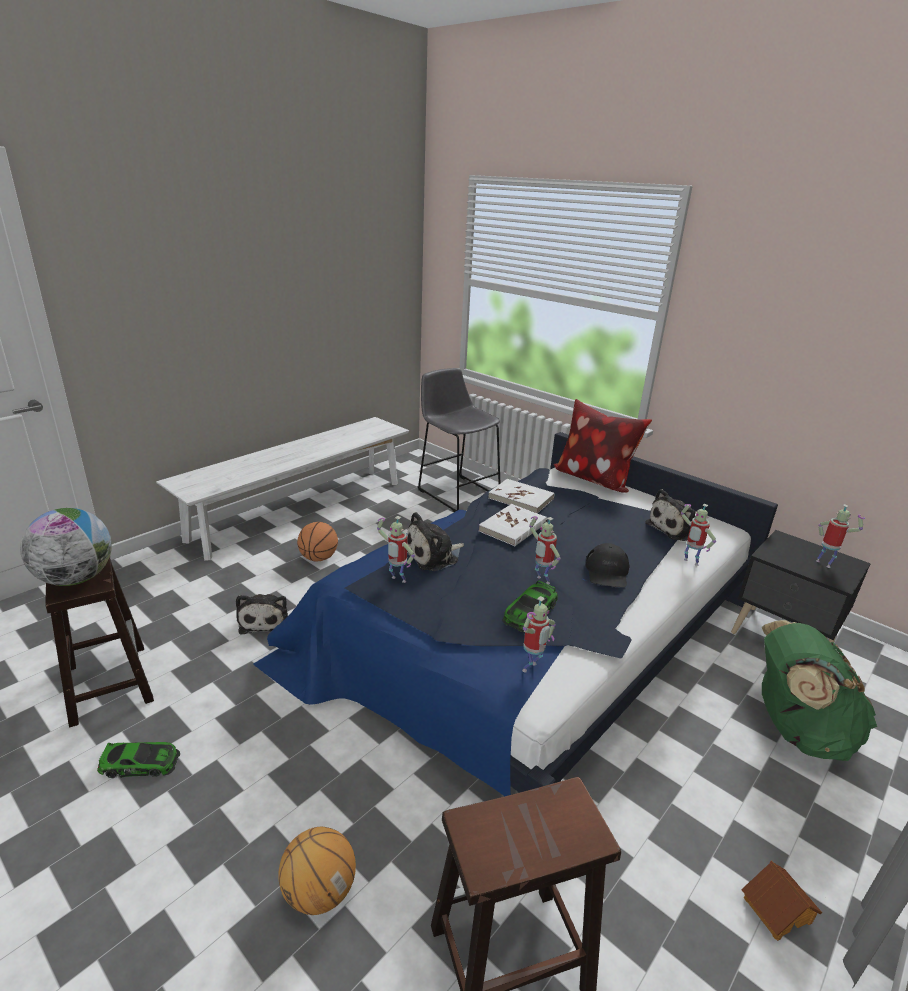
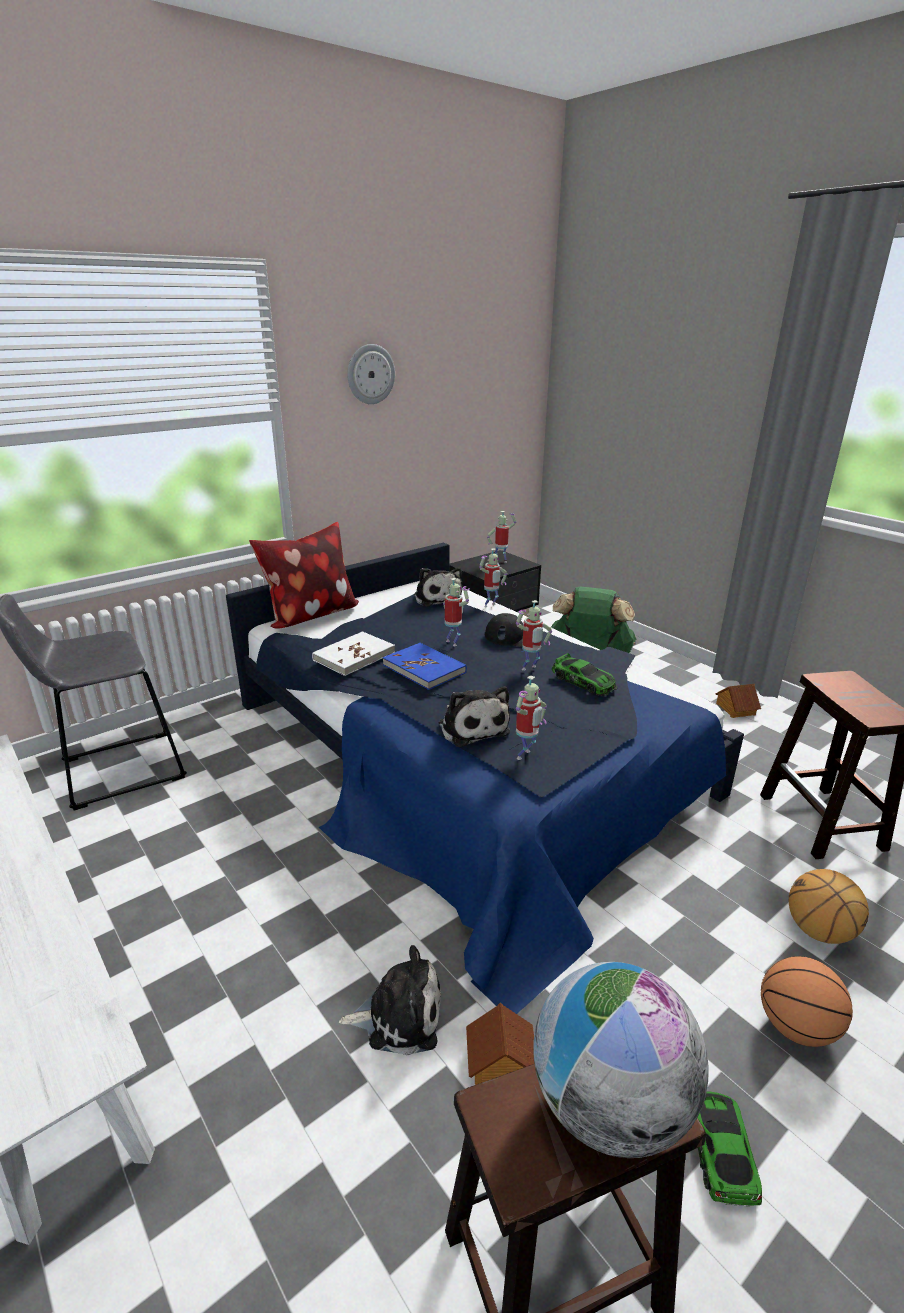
camera: 80 degrees left, 0 degrees up
(226, 662) = (500, 1062): none -> toy house
(318, 558) = (235, 946): basketball -> basketball (796, 1026)
(513, 527) = (424, 669): white book -> blue book
(531, 669) = (655, 696): toy robot -> toy robot (453, 642)
(771, 303) = (370, 374): none -> wall clock

